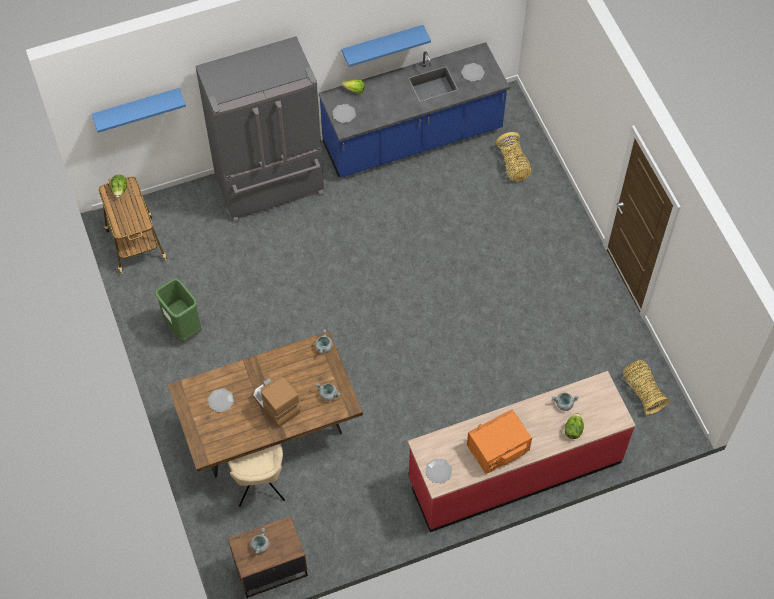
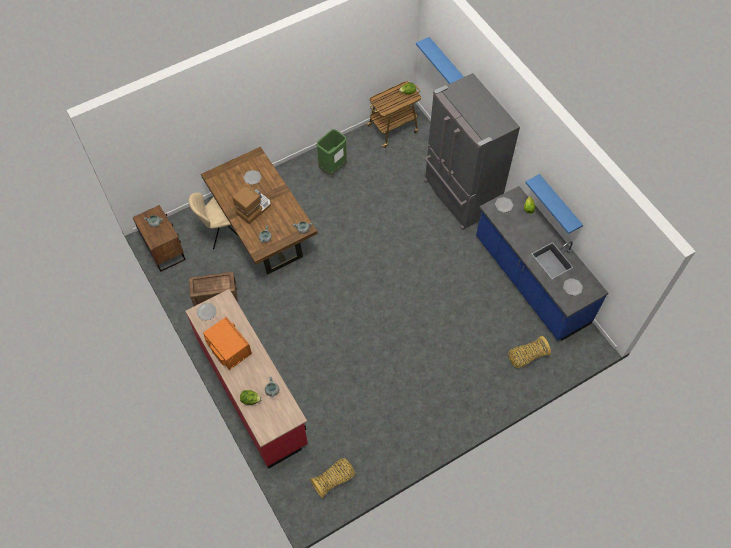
camera: 80 degrees right, 0 degrees up
(358, 505) = (214, 293): none -> crate

